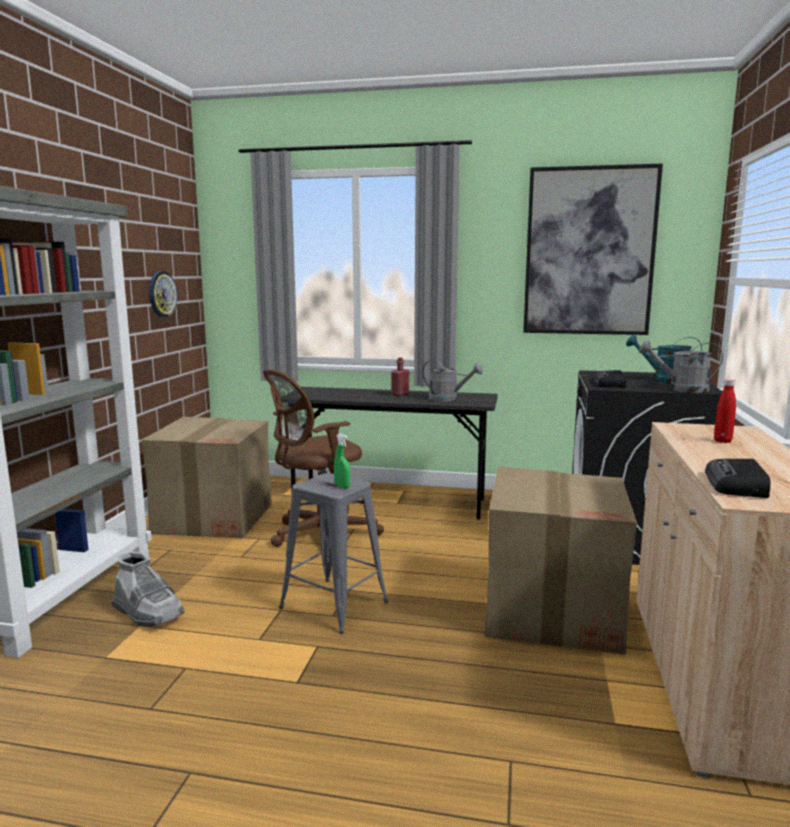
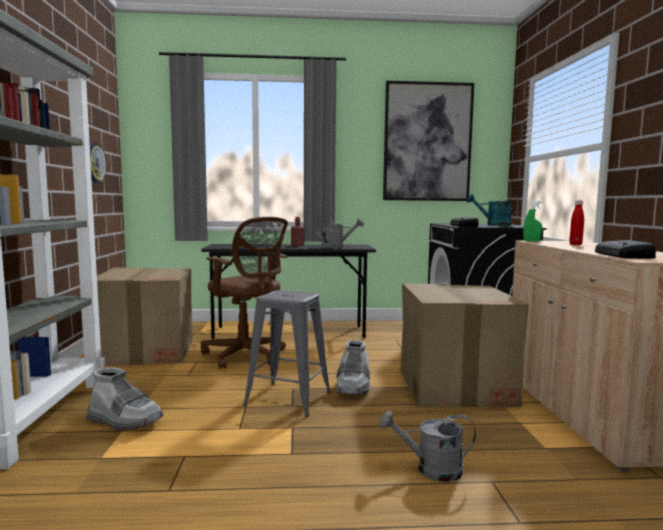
camera: 15 degrees left, 5 degrees down
(319, 535) = (246, 356): brown office chair -> brown office chair turned 90 degrees counterclockwise
(342, 486) = (299, 296): green spray bottle -> green spray bottle (531, 241)
(420, 596) = (353, 387): none -> grey boot
(681, 389) = (513, 226): grey watering can -> grey watering can (430, 469)

